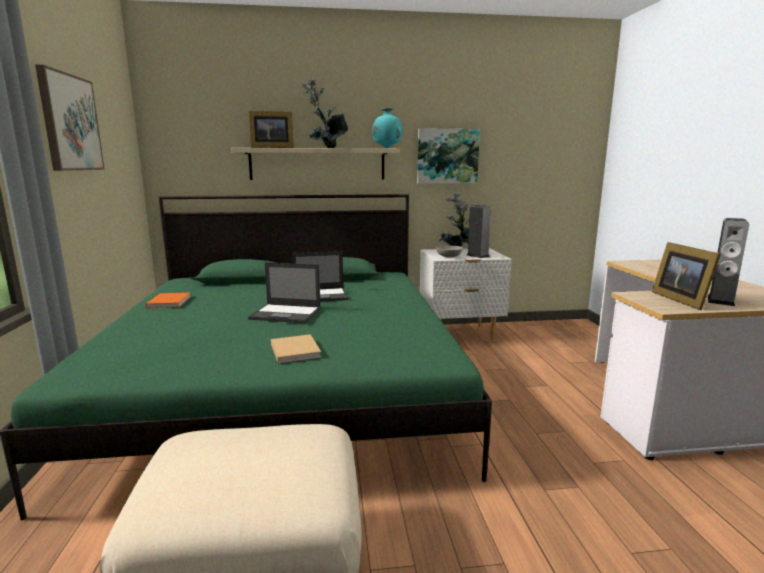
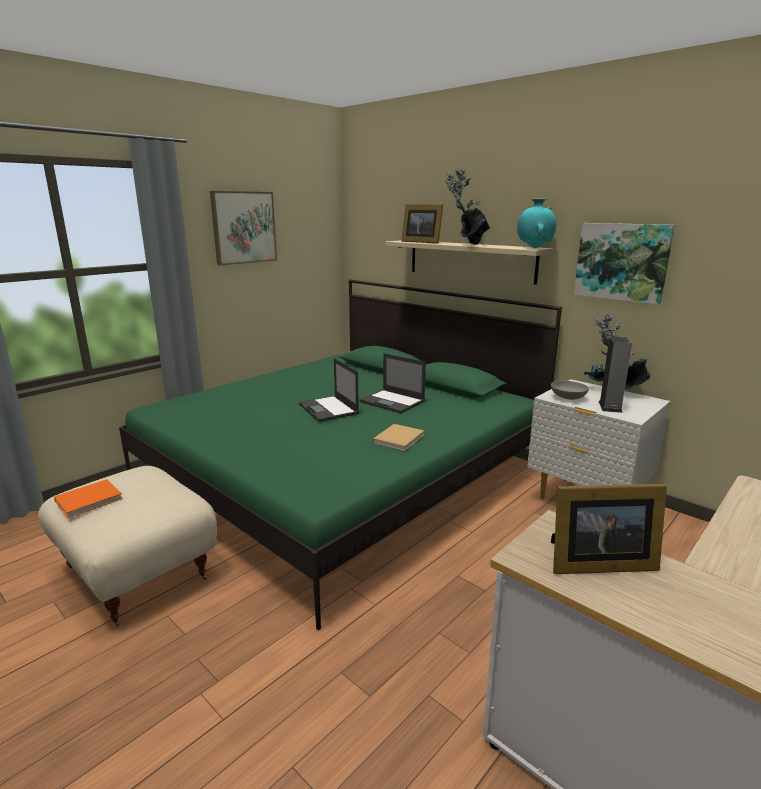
camera: 50 degrees right, 5 degrees up
(170, 301) = (298, 373): orange book -> orange book (91, 499)
(295, 350) = (263, 440): beige book -> beige book (399, 438)
(681, 299) = (596, 563): picture frame -> picture frame turned 135 degrees counterclockwise
(720, 300) = (656, 598): speaker -> none

